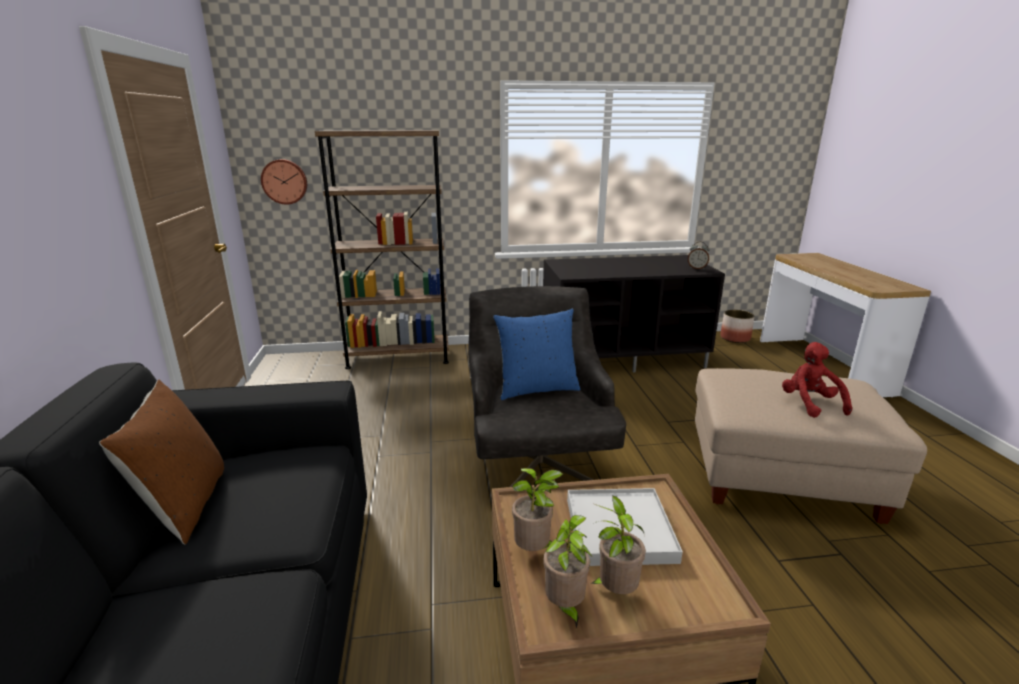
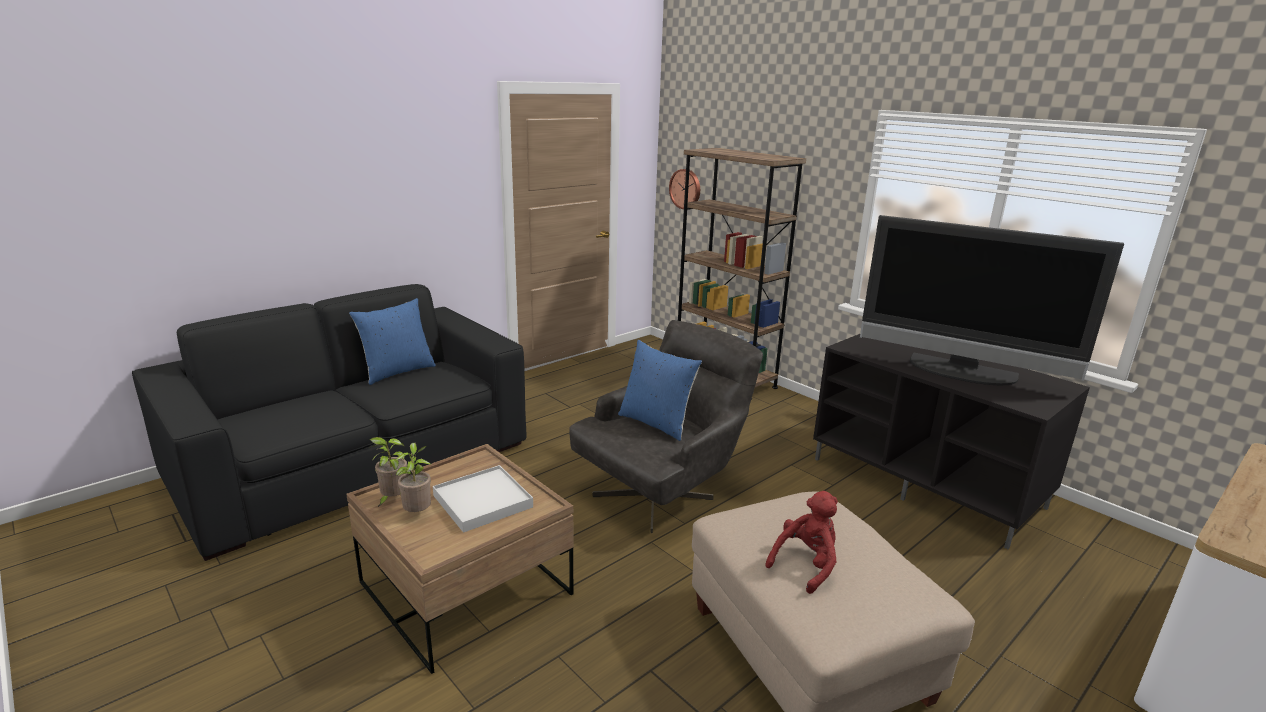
camera: 55 degrees right, 0 degrees up
(184, 505) = (397, 371): brown pillow -> blue pillow
(534, 550) = (437, 476): potted plant -> none
(642, 267) = (961, 371): none -> television
(697, 268) = (1029, 401): alarm clock -> none
(735, 338) = (1161, 556): planter -> none

